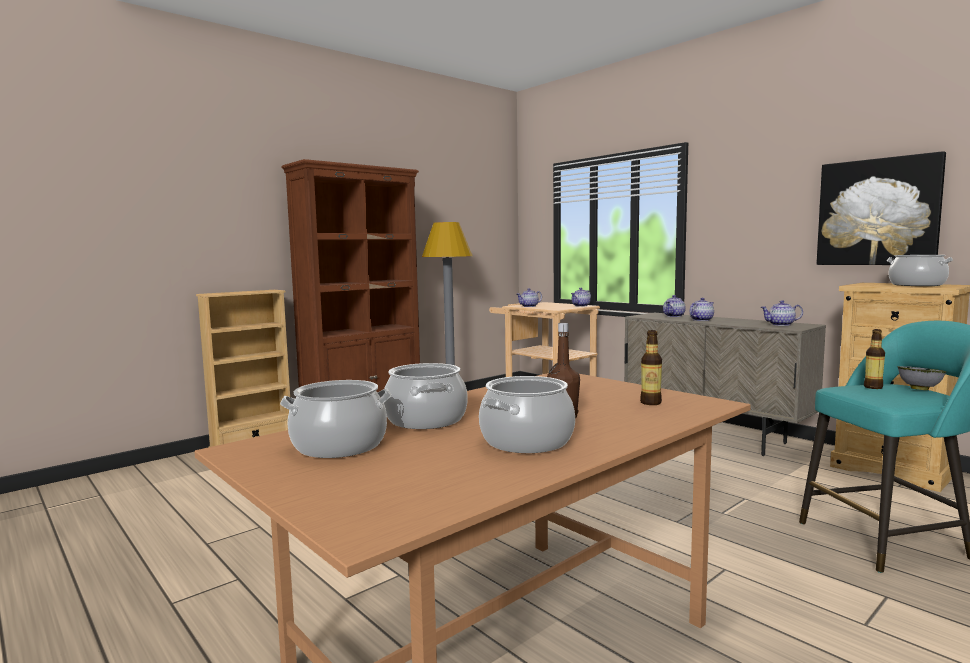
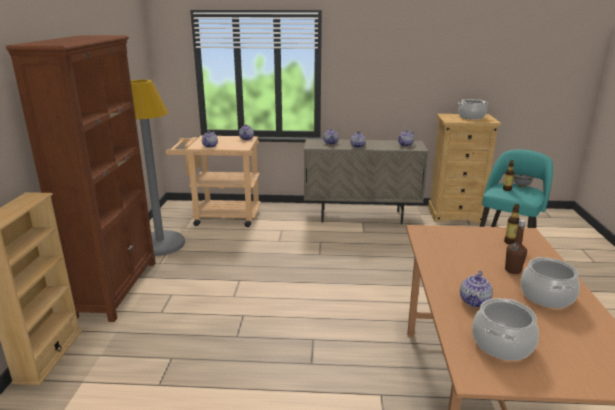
camera: 45 degrees left, 15 degrees up
(426, 420) = (475, 301): cooking pot -> teapot
(877, 212) = (444, 72): picture -> none

